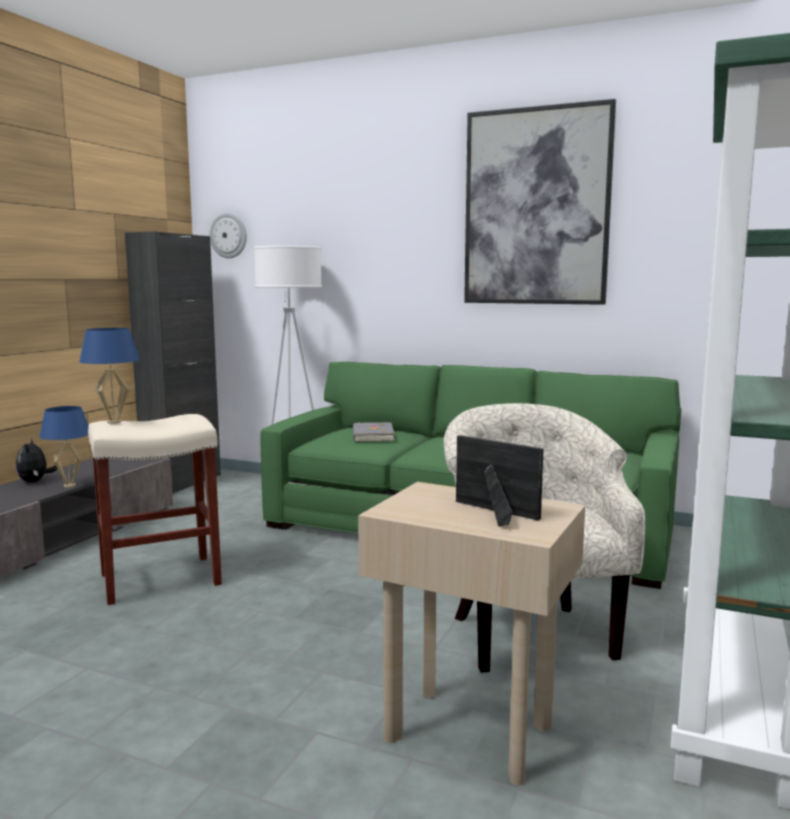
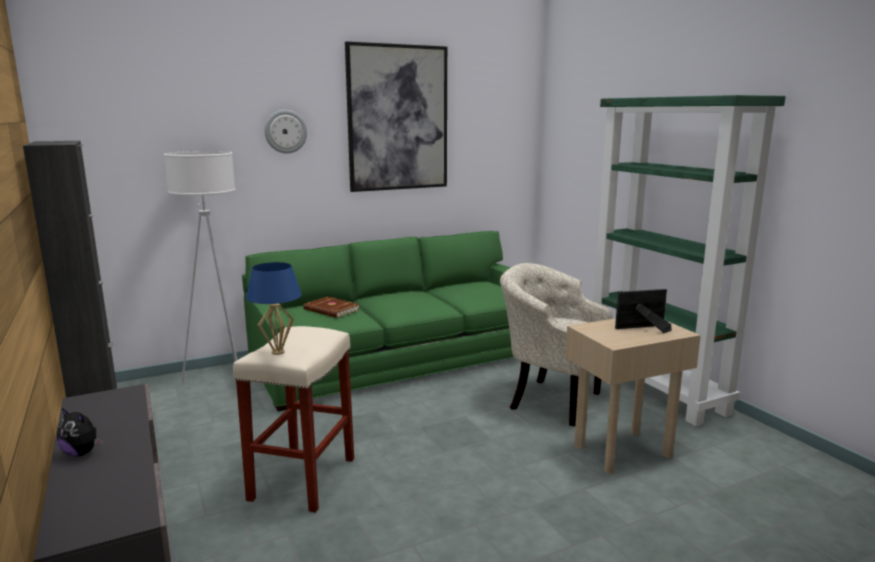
camera: 50 degrees left, 5 degrees up
(70, 485) = (138, 440): blue table lamp -> none
(229, 235) = (88, 137): wall clock -> wall clock (285, 131)
(371, 435) = (331, 310): grey book -> brown book

